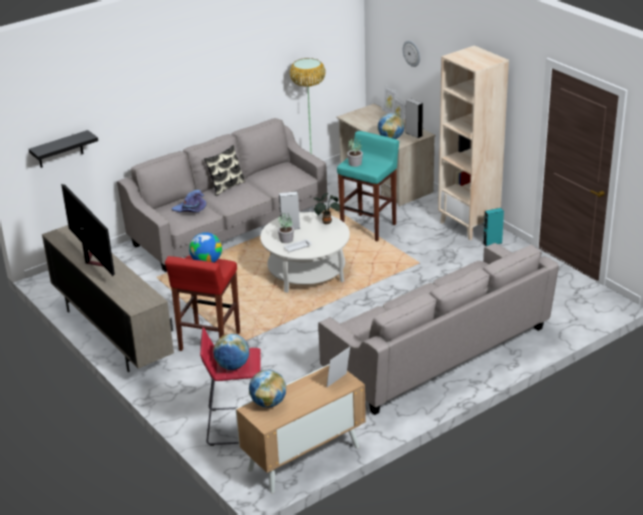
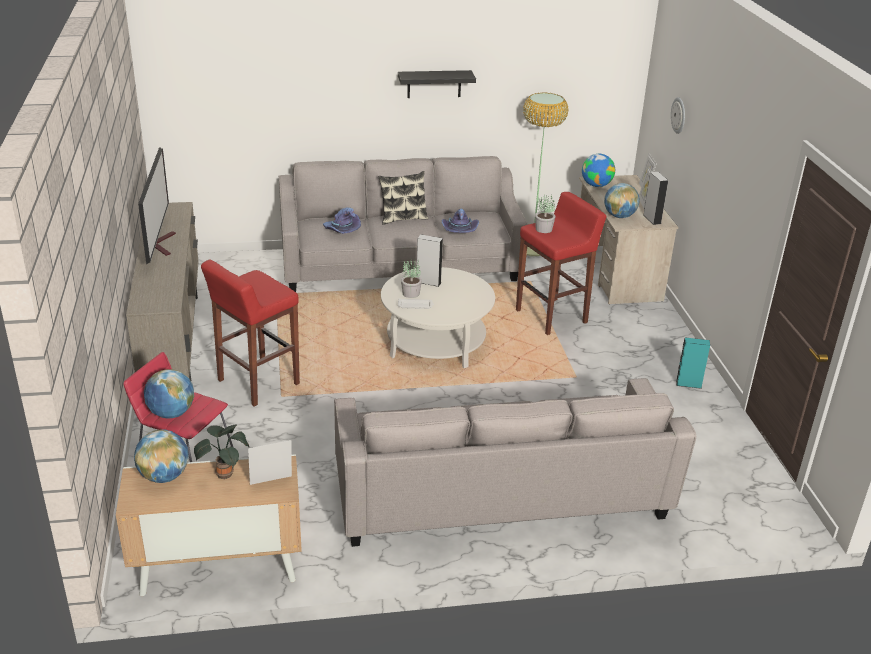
camera: 25 degrees right, 0 degrees up
(60, 149) = (211, 118): black shelf -> black shelf (434, 84)
(206, 262) = (265, 283): globe -> globe (596, 185)
(276, 183) = (459, 230): none -> purple hat
(326, 222) = (475, 288): potted plant -> potted plant (225, 473)
(369, 227) = (552, 316): turquoise stool -> red stool
(469, 225) = (676, 353): beige bookcase -> none

